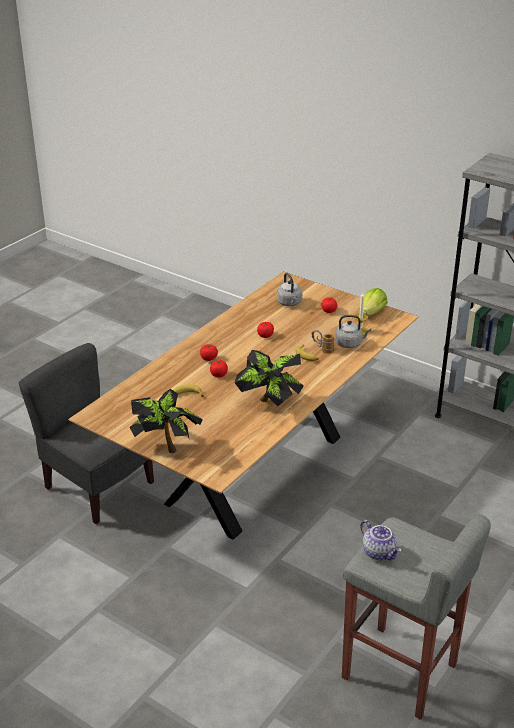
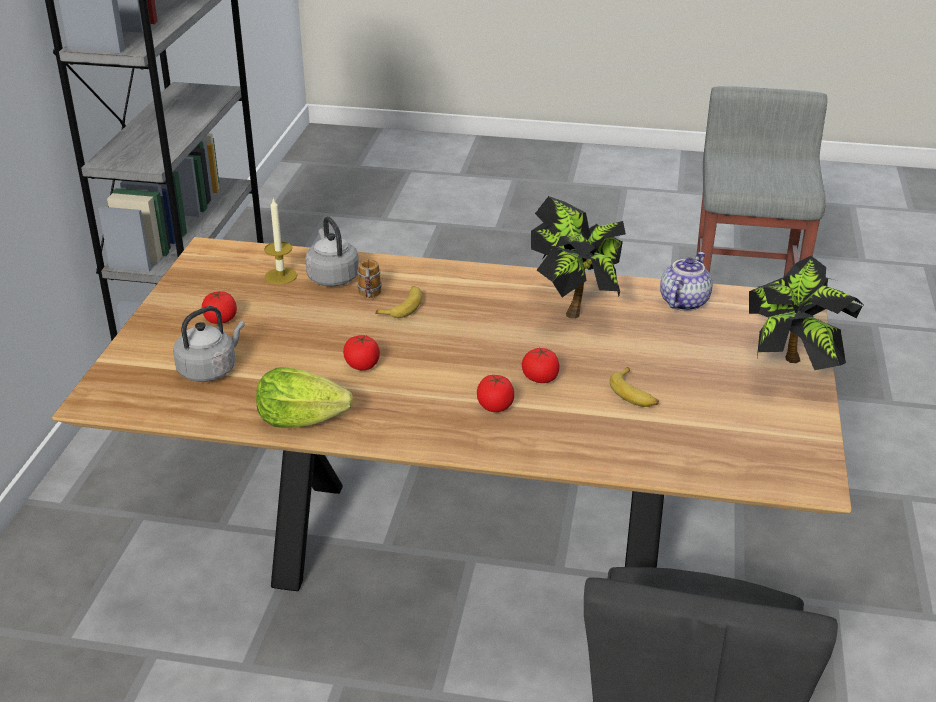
camera: 115 degrees left, 0 degrees up
(372, 313) = (206, 277): lettuce -> lettuce (300, 420)
(380, 552) = (776, 185): teapot -> teapot (683, 302)

